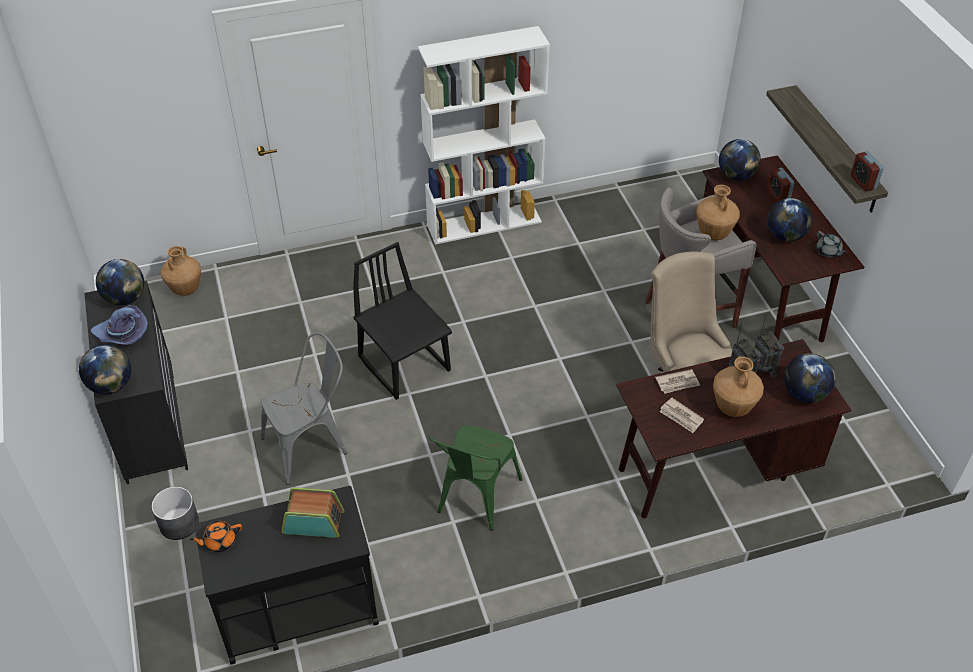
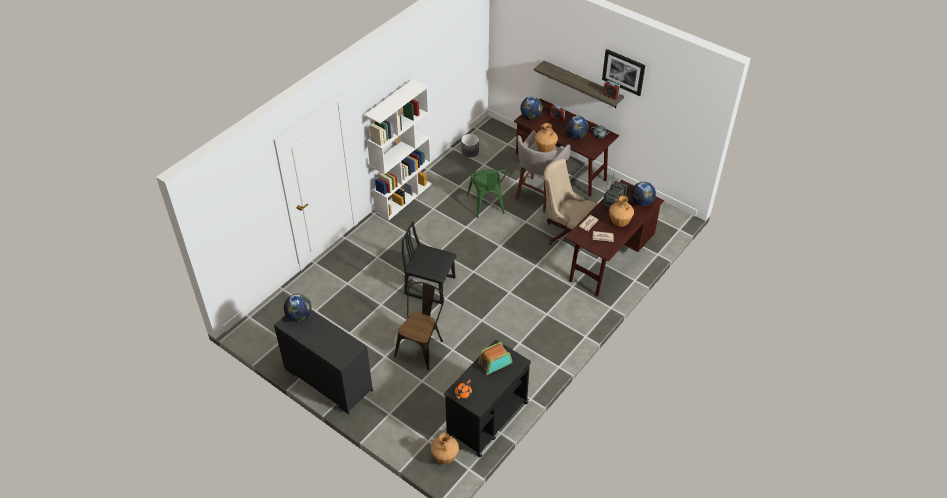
camera: 35 degrees left, 0 degrees up
(111, 385) = (339, 358): globe -> none
(122, 334) = (318, 333): purple hat -> none
(179, 523) = (394, 416): grey planter -> grey planter (470, 151)
(186, 289) = (278, 308): brown vase -> brown vase (445, 457)
(311, 444) = (422, 346): grey chair -> brown chair
(475, 500) = (520, 328): green chair -> green chair (487, 206)
(898, 144) = (623, 72): none -> picture

